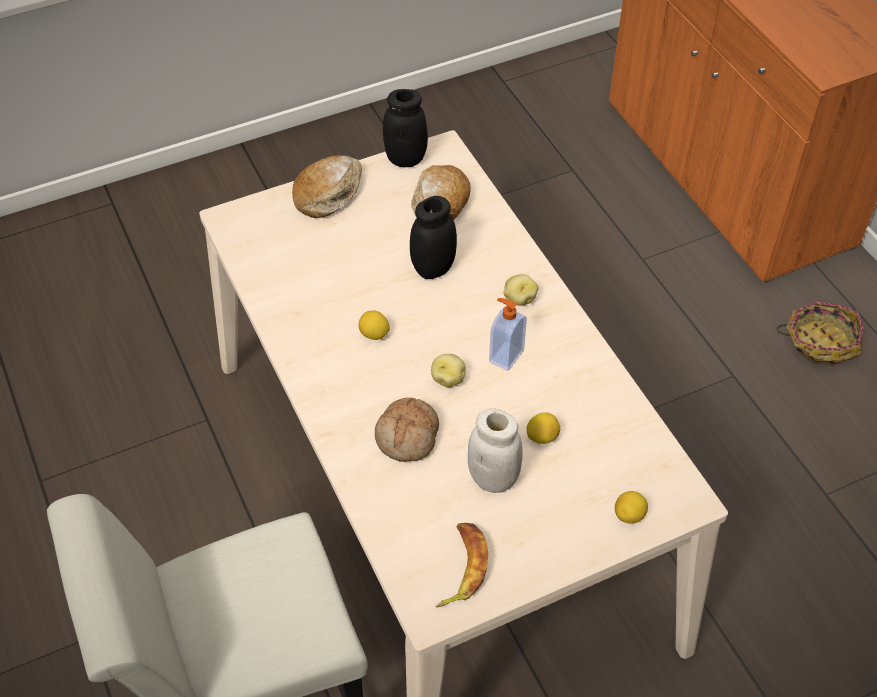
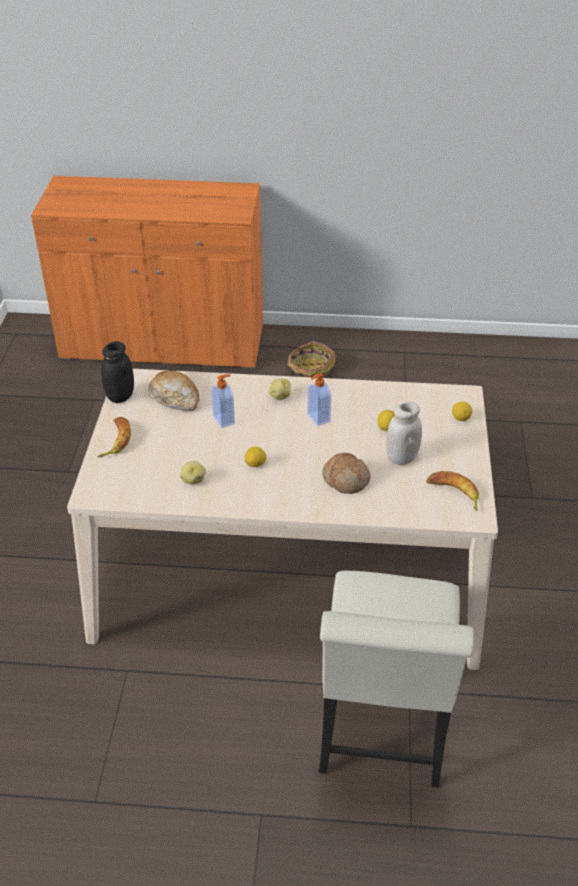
camera: 60 degrees left, 10 degrees down
(328, 193) = (115, 440): bread -> banana
(433, 268) = (224, 420): black jar -> soap dispenser
(448, 378) = (316, 447): potato -> potato (192, 480)

